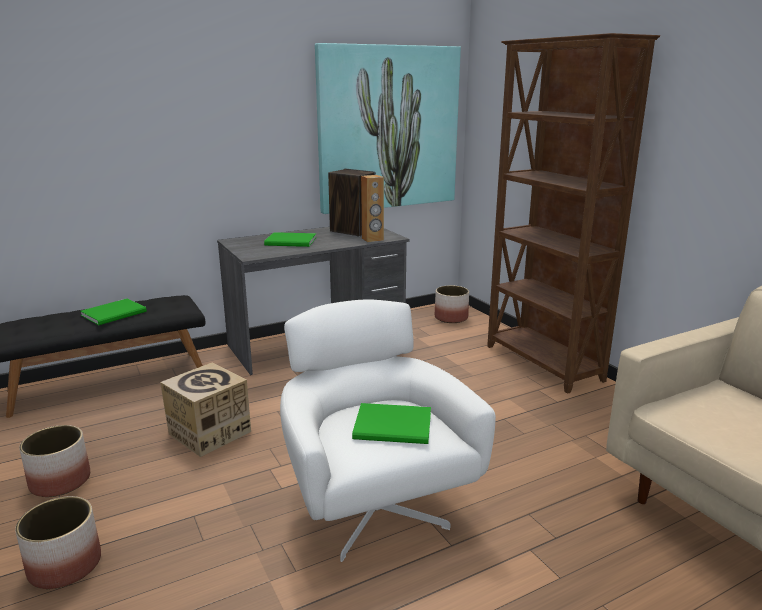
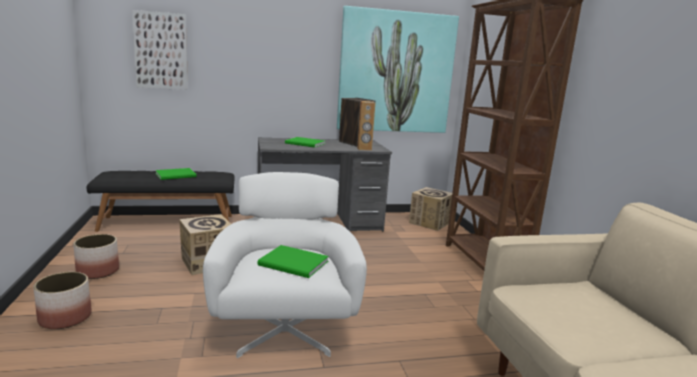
camera: 15 degrees right, 5 degrees down
(59, 131) = (161, 51): none -> picture
(451, 318) = (430, 223): planter -> cardboard box

